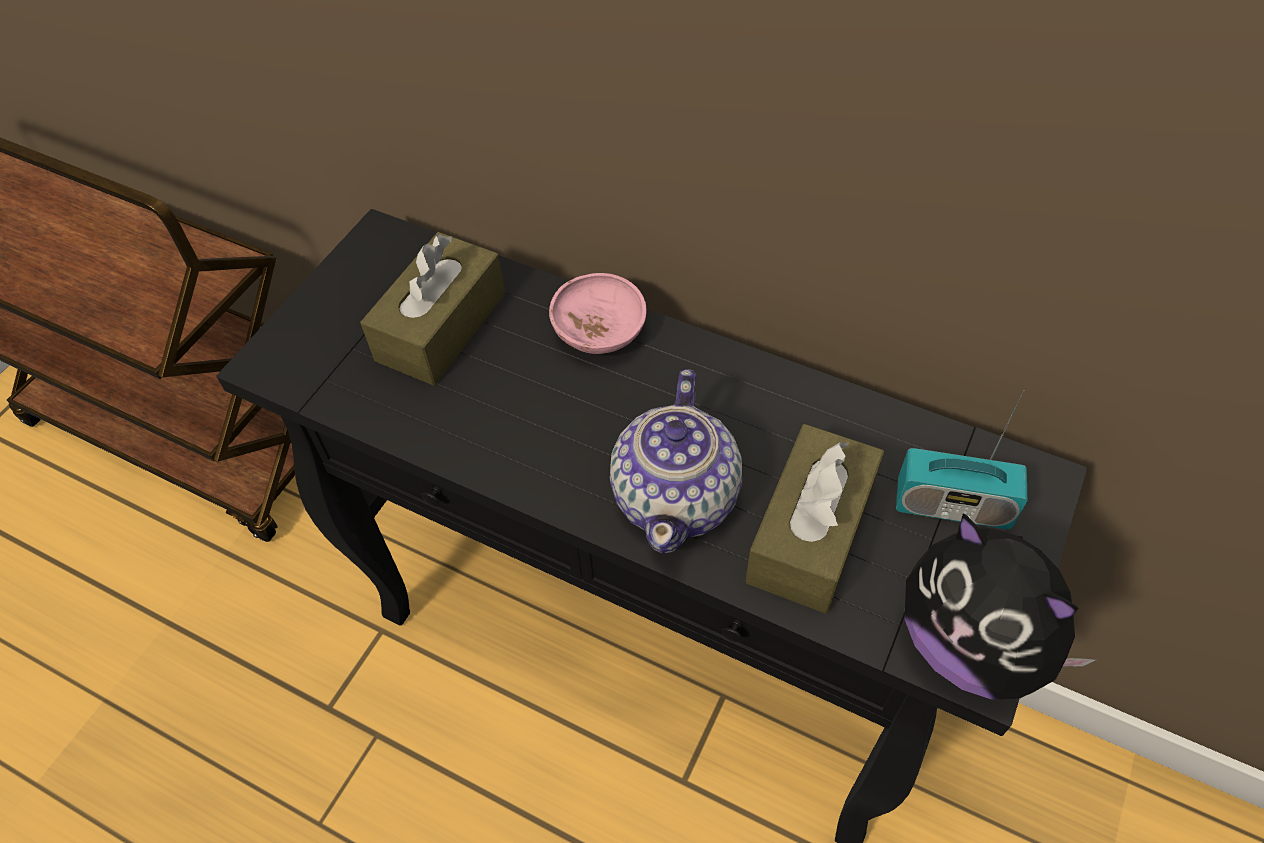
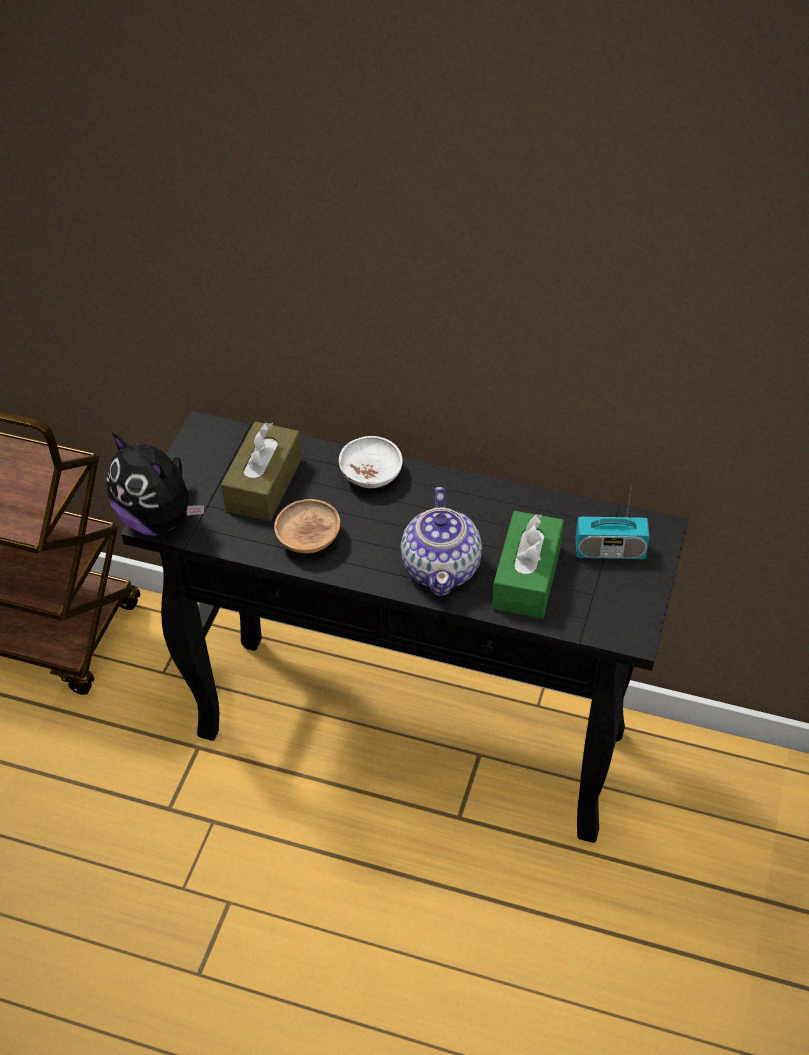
camera: 10 degrees left, 5 degrees down
(483, 421) = (308, 539): none -> brown bowl
(599, 331) = (371, 474): pink bowl -> white bowl
(810, 533) = (527, 577): brown tissue box -> green tissue box
(971, 644) = (628, 622): plush toy -> plush toy (159, 519)

